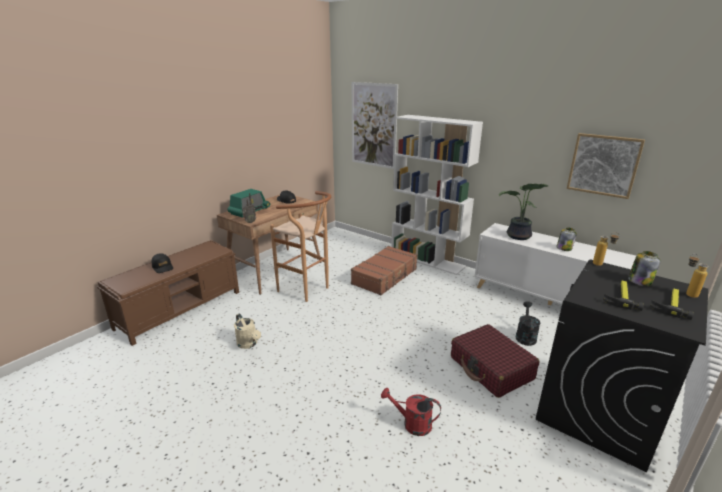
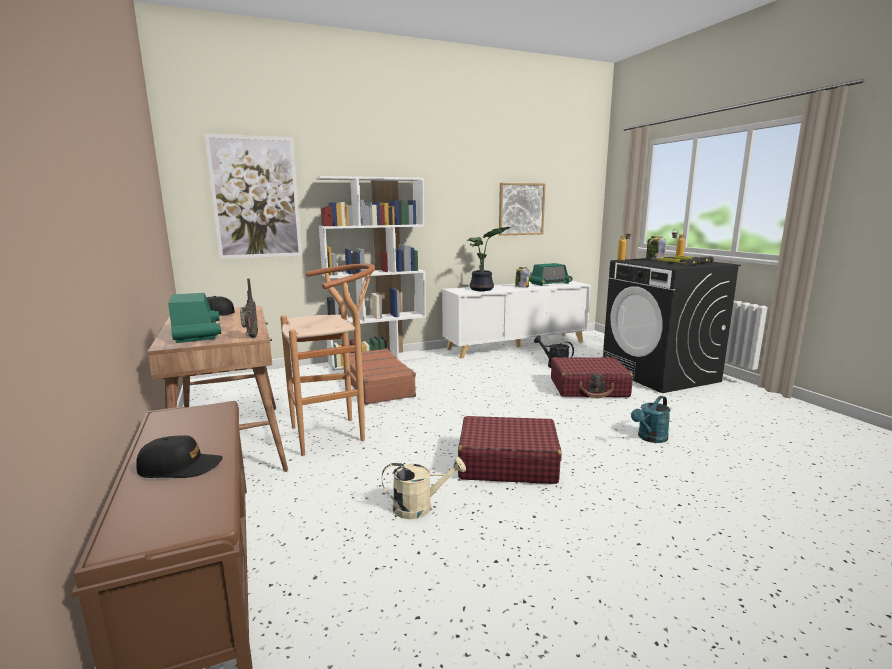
camera: 60 degrees left, 10 degrees down
(315, 359) = (507, 463): none -> red suitcase
(412, 424) = (650, 438): red watering can -> turquoise watering can
(611, 257) = (550, 283): none -> radio

